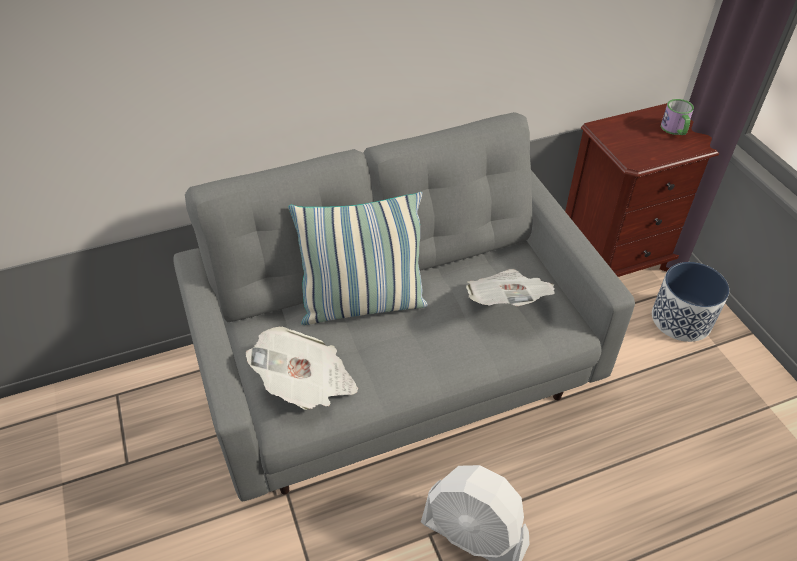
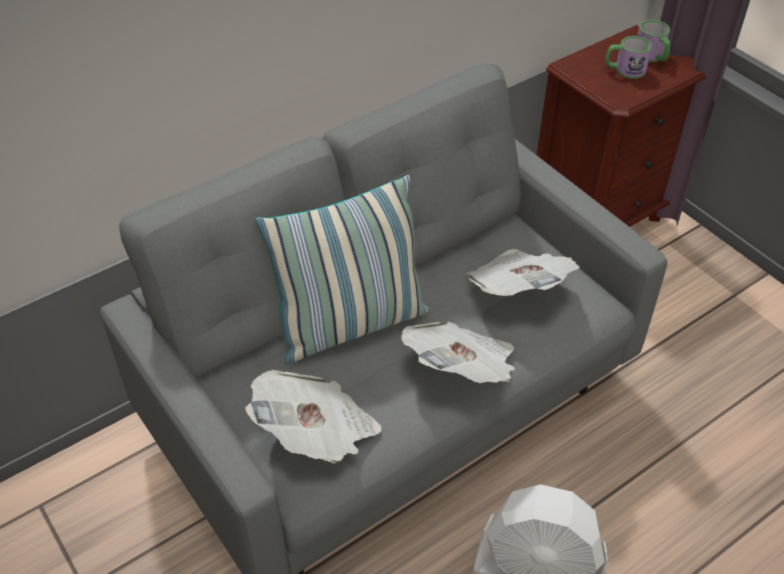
camera: 15 degrees left, 0 degrees up
(438, 358) = (462, 370): none -> newspaper
(647, 137) = (624, 70): none -> mug
(681, 320) = (689, 274): planter -> none

